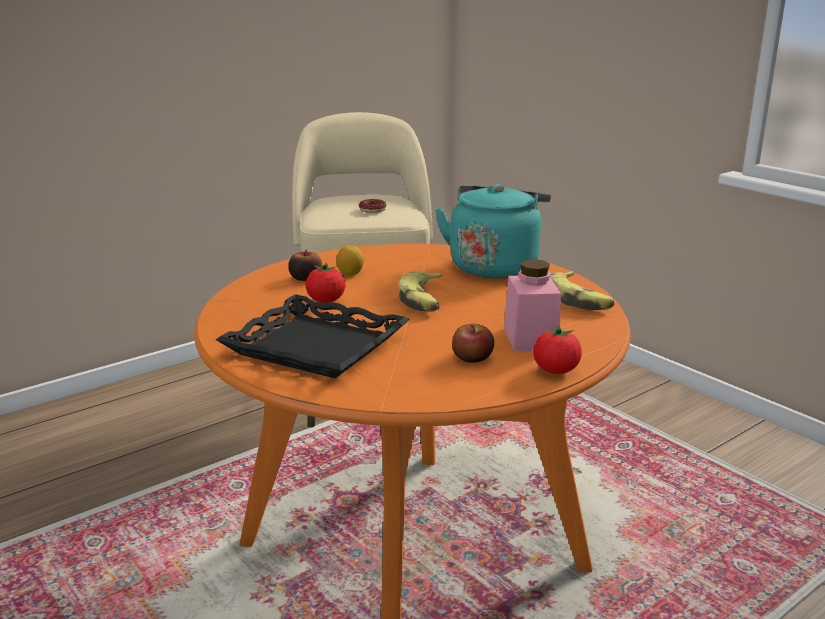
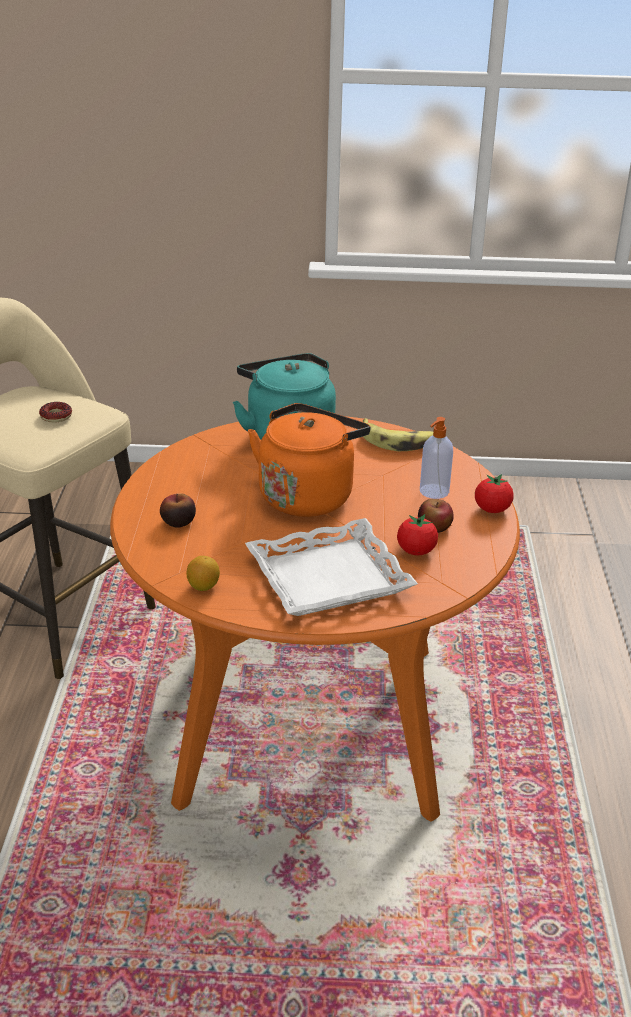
camera: 50 degrees left, 10 degrees up
(315, 347) = (329, 578): black tray -> white tray
(326, 301) = (245, 535): tomato -> tomato (416, 551)
(350, 273) = (202, 498): lemon -> lemon (203, 586)
(424, 300) = (308, 495): banana -> orange kettle
(530, 338) = (433, 492): pink jar -> soap dispenser

